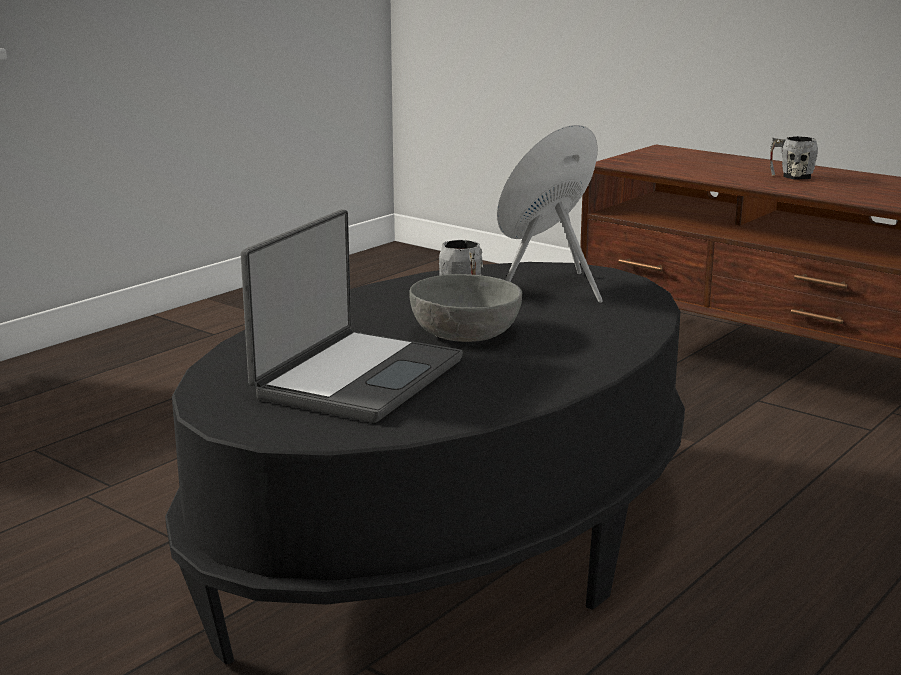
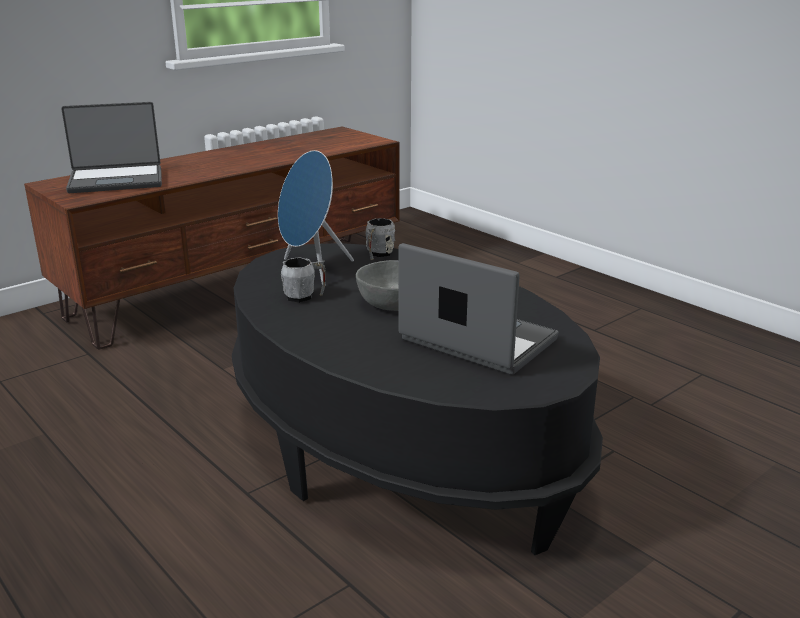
camera: 80 degrees left, 5 degrees up
(704, 164) = (116, 180): none -> laptop
(791, 176) = (181, 168): grey mug -> grey mug (378, 254)

